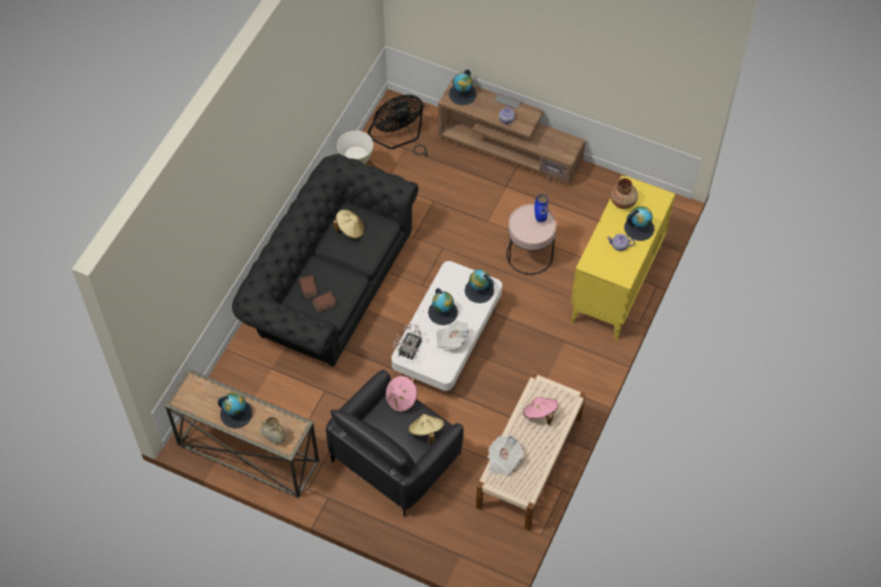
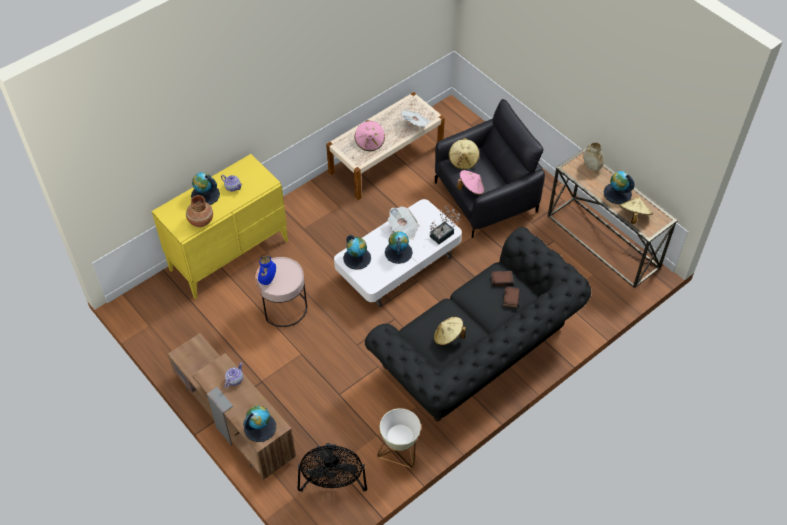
camera: 155 degrees left, 5 degrees down
(211, 392) = (633, 216): none -> beige hat

